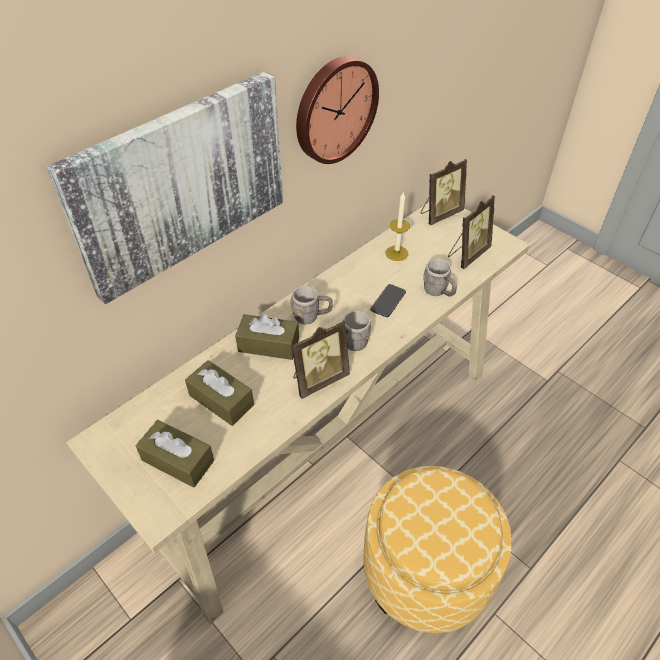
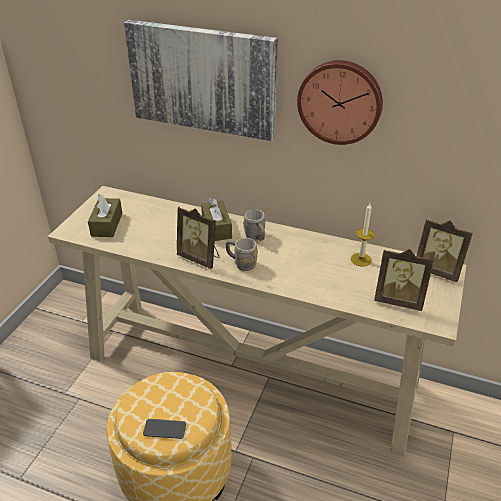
camera: 65 degrees right, 10 degrees down
(221, 400) = (159, 225): brown tissue box -> none
(388, 301) = (301, 269): phone -> phone (164, 429)
(438, 292) = (334, 294): grey mug -> none

